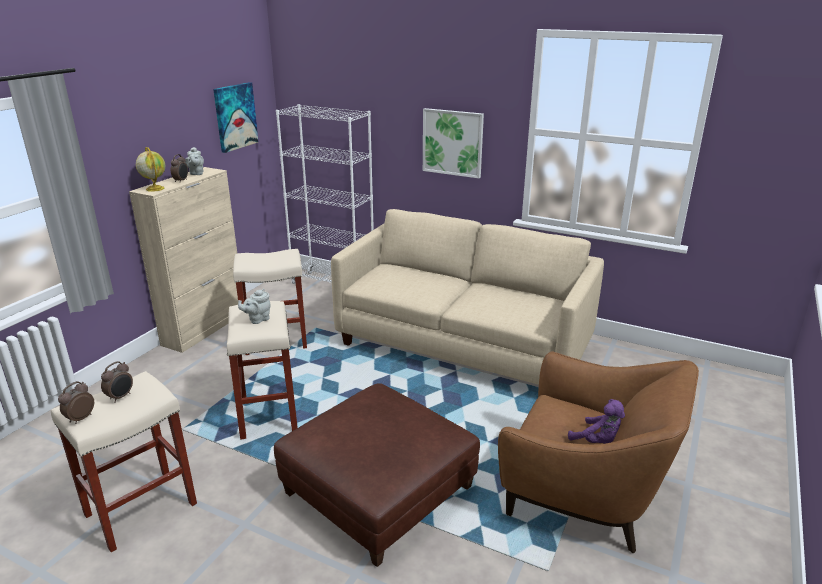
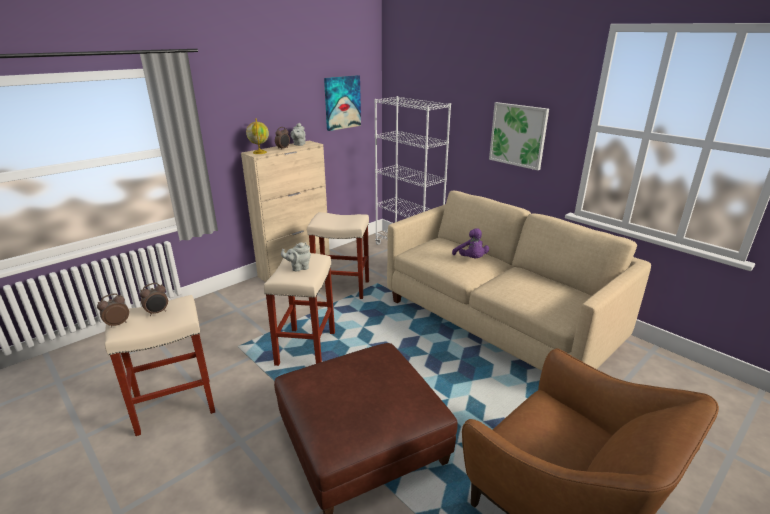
camera: 20 degrees right, 0 degrees up
(600, 443) = (581, 461): purple plush toy -> purple plush toy (471, 259)

